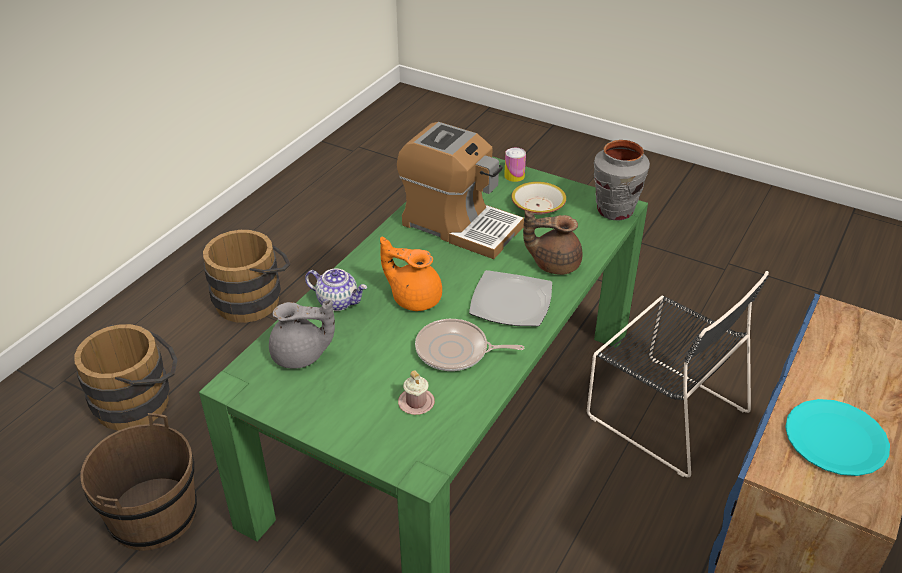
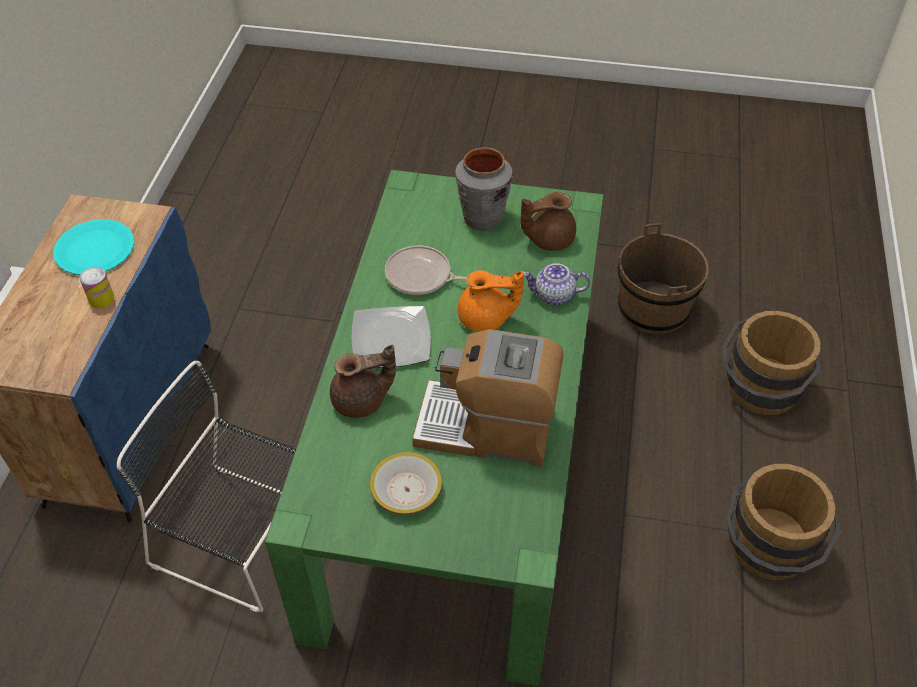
camera: 160 degrees right, 10 degrees up
(301, 356) = (548, 239): grey teapot -> brown teapot
(416, 402) = (433, 227): pink mug -> none
(456, 351) = (422, 276): frying pan -> frying pan turned 150 degrees counterclockwise
(514, 176) = (456, 542): can -> can (101, 298)
(615, 211) = (306, 509): grey vase -> grey vase (482, 218)

